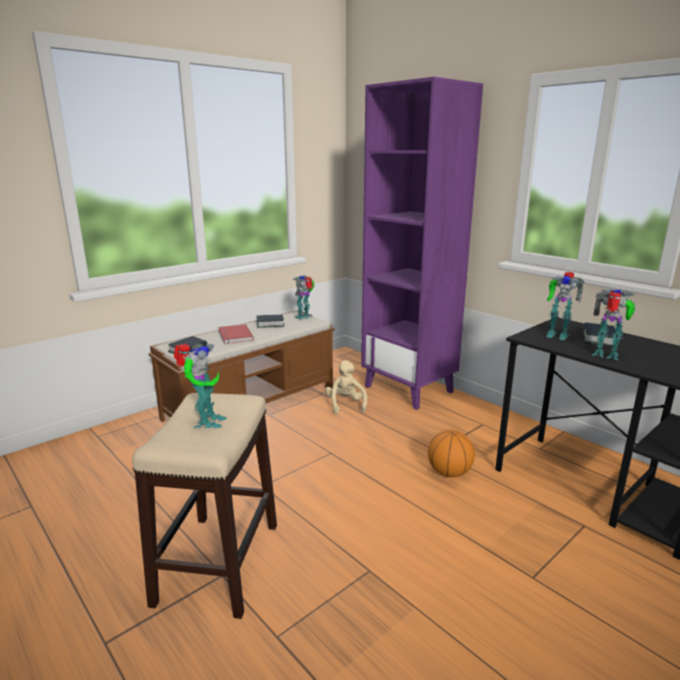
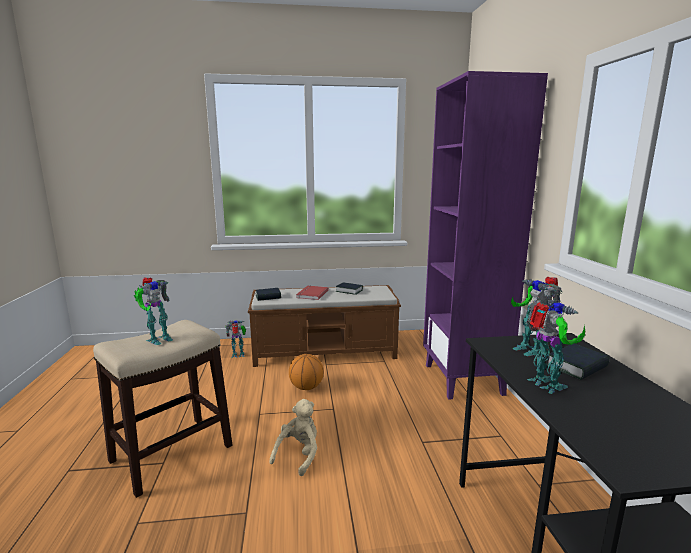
camera: 35 degrees right, 5 degrees down
(304, 317) = (382, 291): toy robot -> toy robot (238, 355)
(345, 405) = (391, 375): beige plush toy -> beige plush toy (299, 454)
(449, 473) = (409, 466): basketball -> basketball (306, 387)

